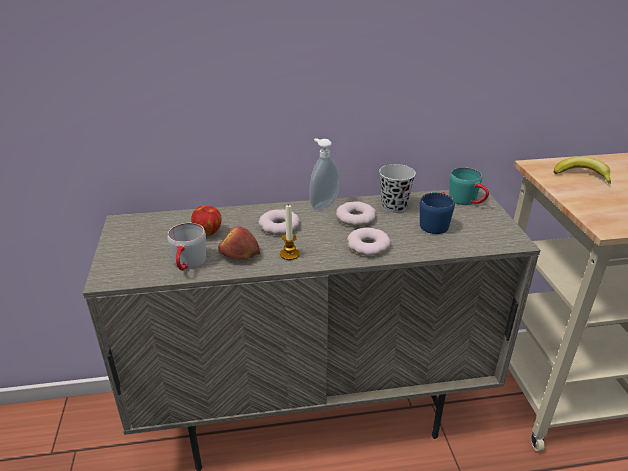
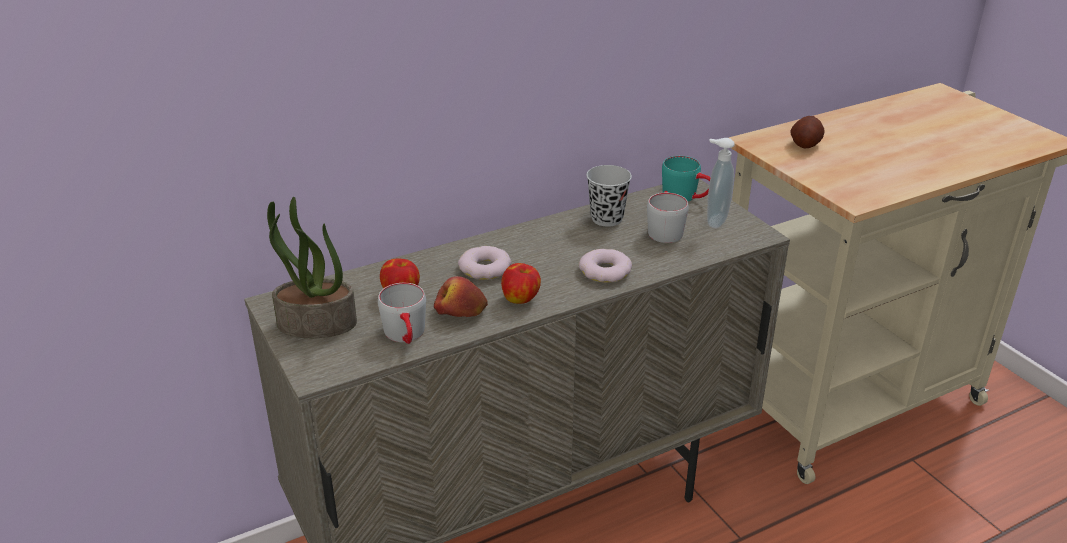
camera: 20 degrees left, 0 degrees up
(135, 243) = (316, 325): none -> potted plant
(289, 254) = (521, 299): candle -> apple
(322, 205) = (520, 232): soap dispenser -> soap dispenser (714, 220)
(355, 218) = (570, 240): donut -> none
(435, 223) = (664, 229): blue mug -> grey mug
(582, 175) = (805, 144): banana -> potato

